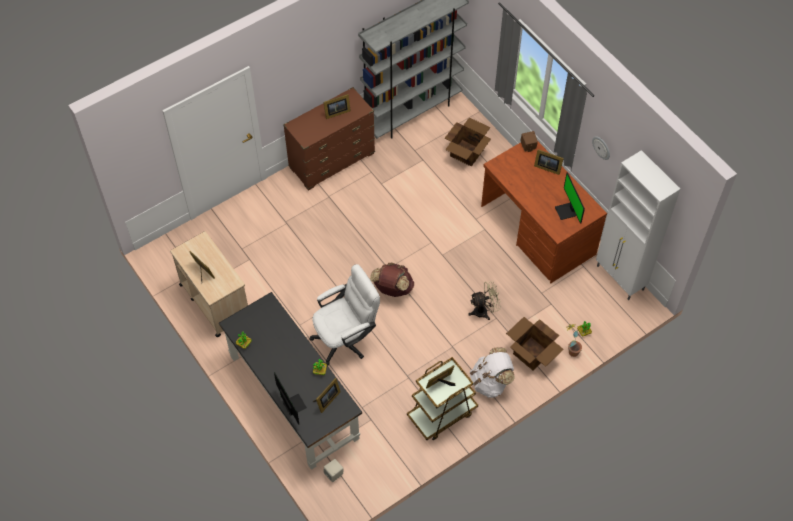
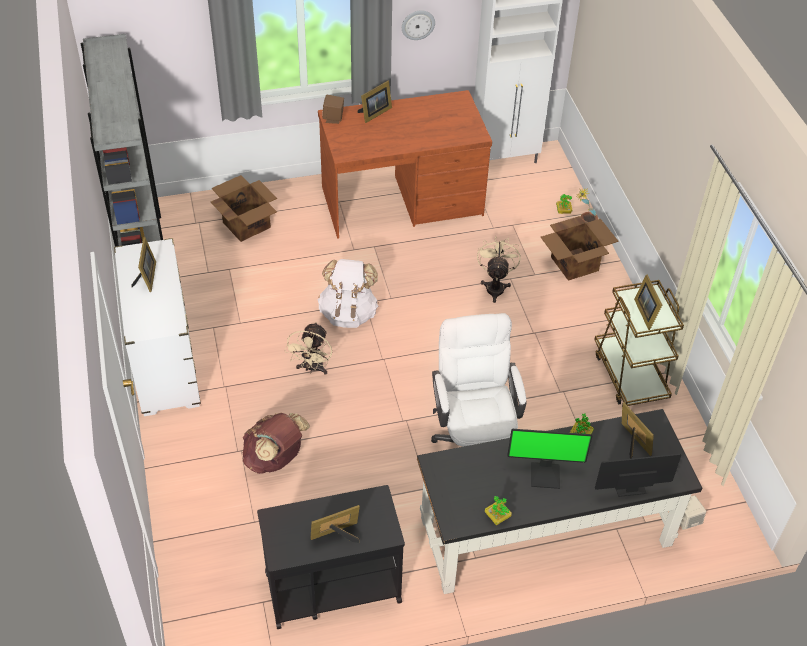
camera: 70 degrees left, 10 degrees down
(214, 301) = (332, 586): beige cart -> black cart
(332, 161) = (165, 364): brown dresser -> white dresser
(362, 234) = (312, 368): none -> beige fan
(392, 289) = (418, 364): brown backpack -> brown backpack (275, 459)
(490, 382) = (600, 313): white backpack -> white backpack (348, 313)
(566, 211) = (449, 119): monitor -> monitor (545, 474)

